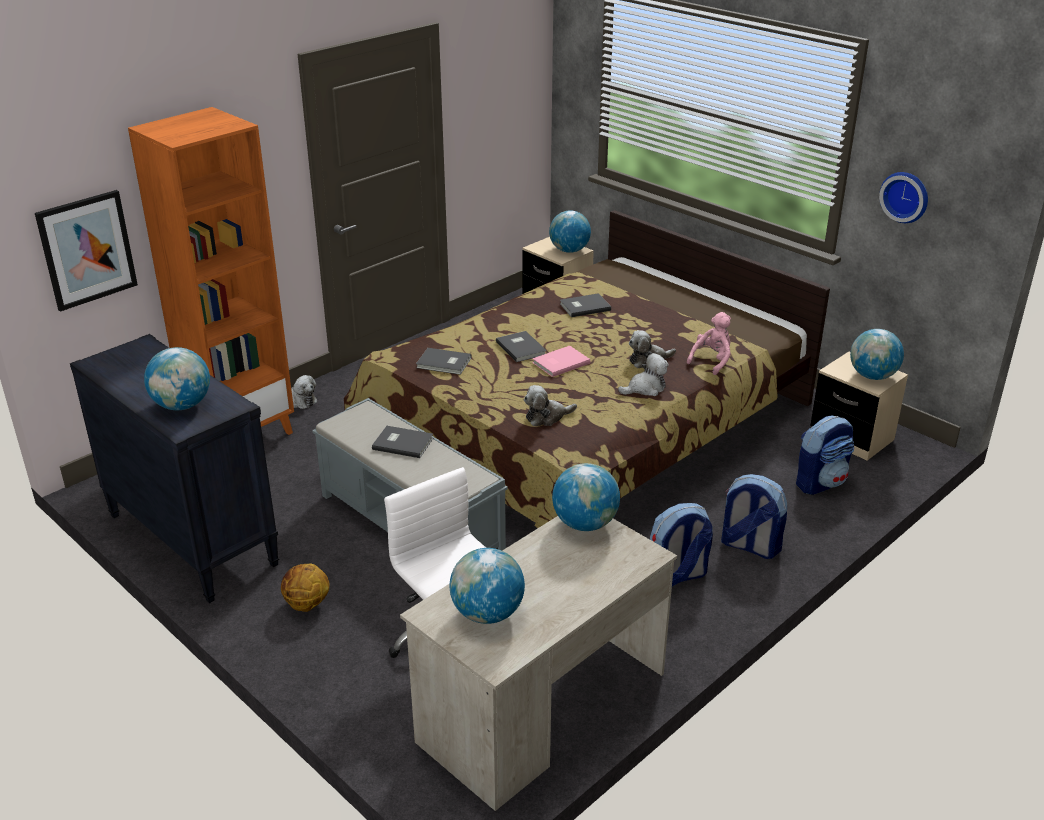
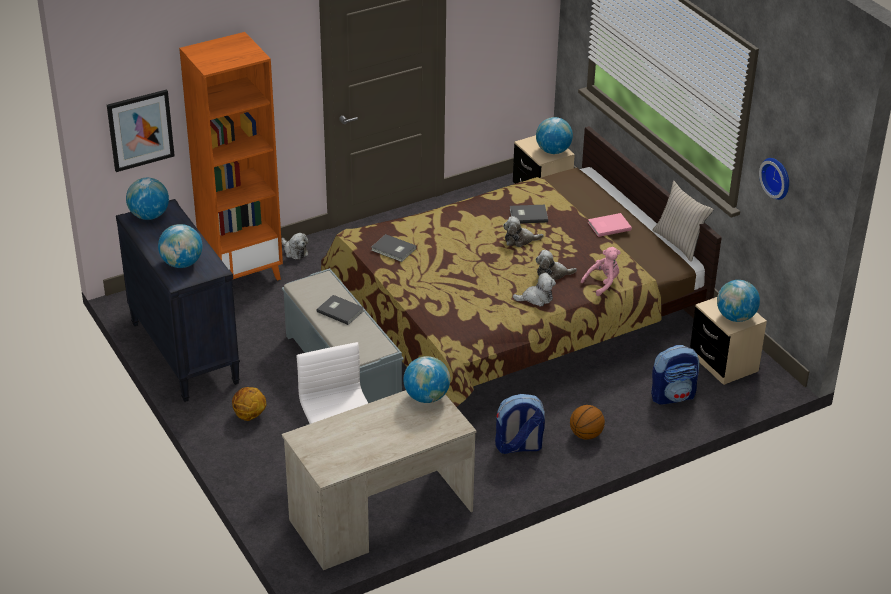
camera: 15 degrees right, 5 degrees up
(487, 613) = (335, 444): globe -> globe (149, 216)
(521, 347) = (459, 245): grey book -> none
(547, 417) = (449, 309): plush toy -> plush toy (520, 240)
(559, 362) = (482, 264): pink book -> pink book (608, 226)
(749, 546) = (585, 435): backpack -> basketball
(765, 311) = (679, 243): none -> beige pillow

